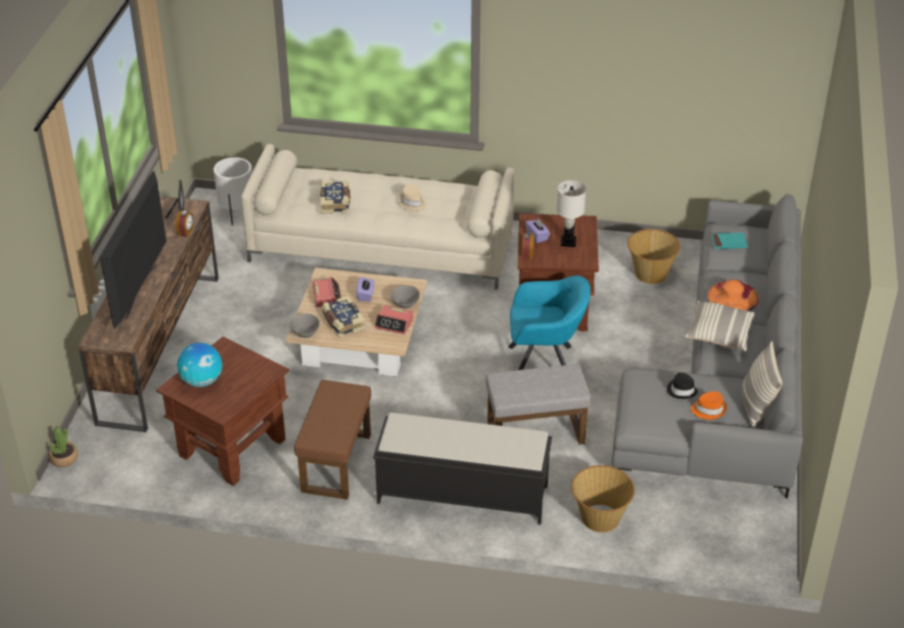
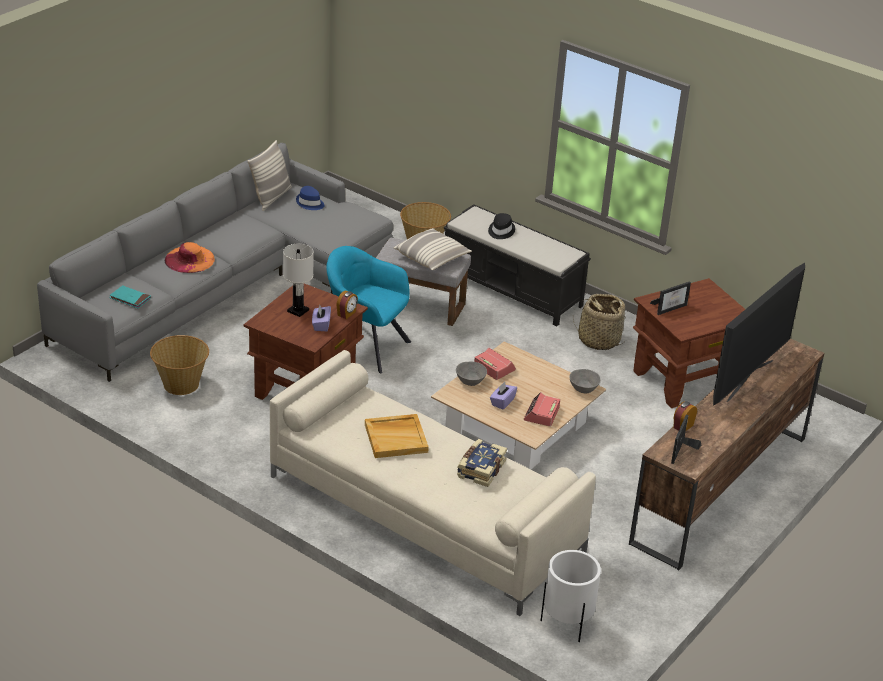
camera: 155 degrees left, 5 degrees down
(64, 458) = (838, 422): potted plant -> none
(202, 381) = (714, 312): globe -> none
(248, 370) = (670, 307): none -> picture frame
(337, 464) = (599, 340): brown ottoman -> basket
(343, 323) = (542, 385): book -> none
(412, 202) = (396, 438): beige hat -> beige tray
(682, 390) = (315, 219): black hat -> black hat (500, 231)
(708, 409) = (310, 203): orange hat -> blue hat
(719, 334) = (237, 241): pillow -> pillow (432, 258)

